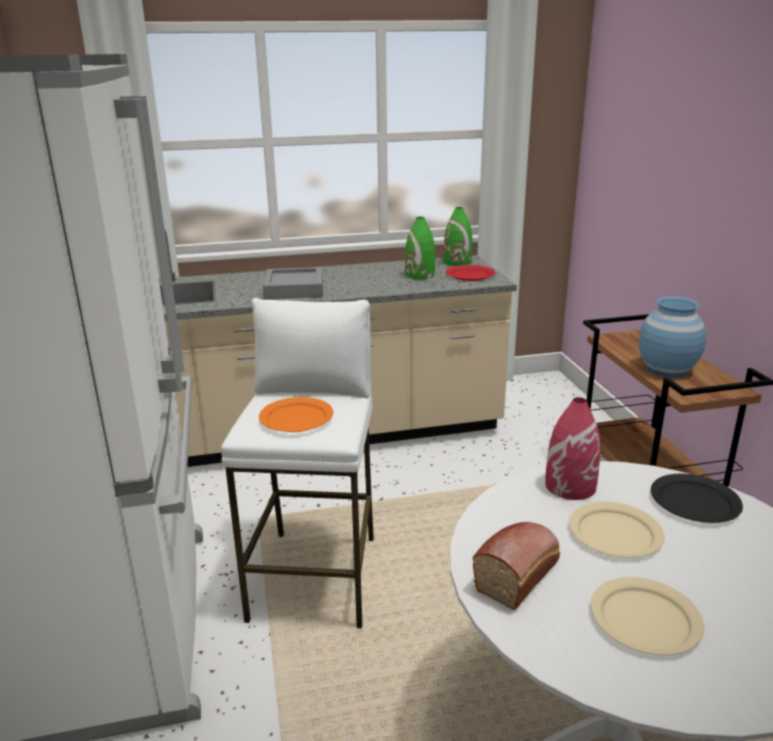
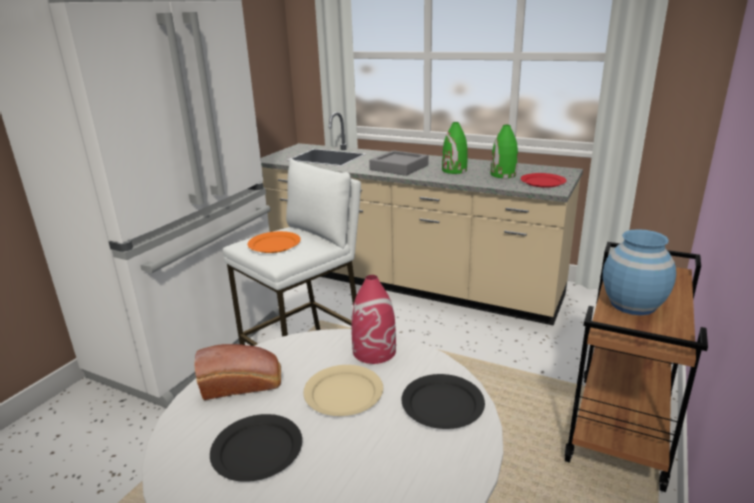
camera: 40 degrees right, 0 degrees up
(457, 262) = (553, 171): green vase -> green vase (454, 170)
(645, 618) = (258, 450): beige plate -> black plate

